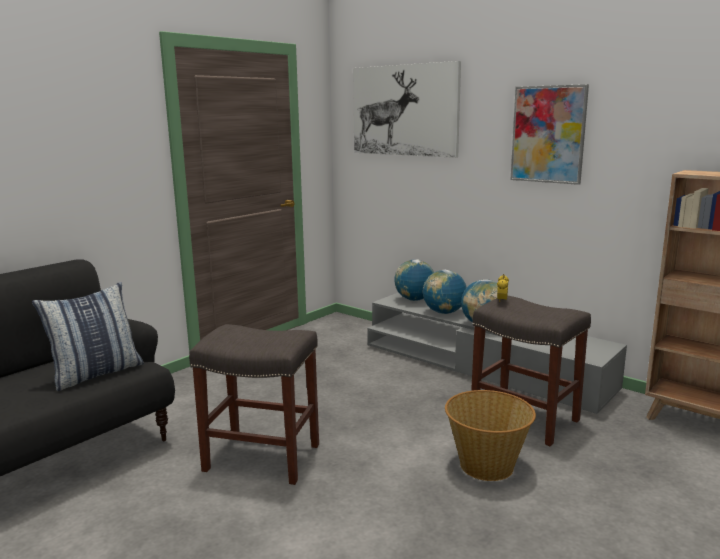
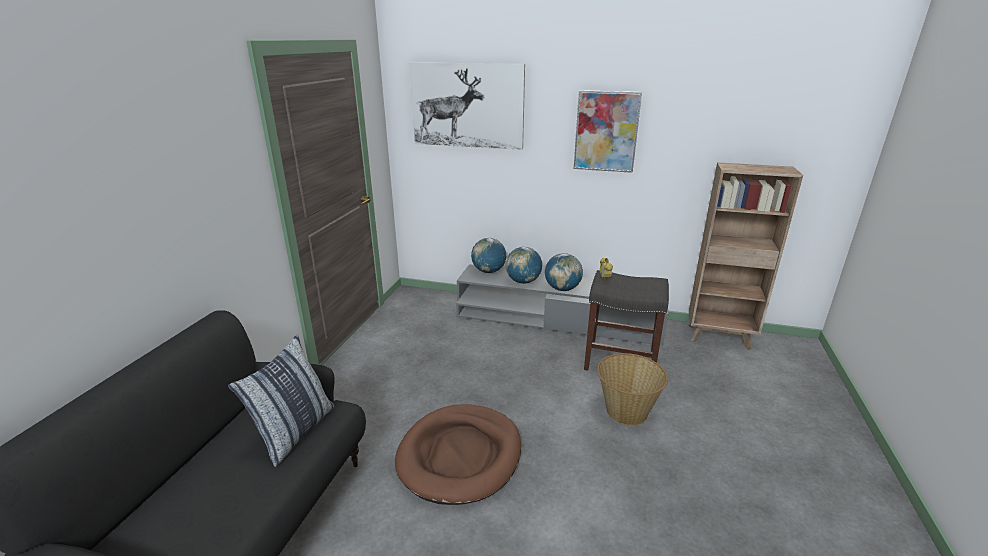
camera: 25 degrees left, 10 degrees up
(264, 457) = (460, 455): grey stool -> brown dog bed

